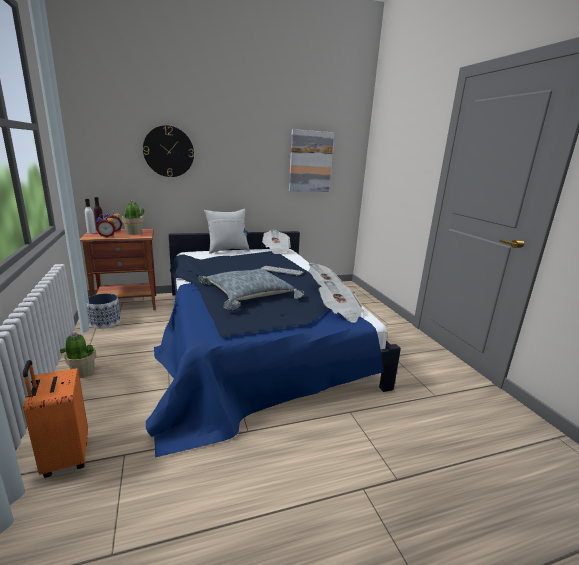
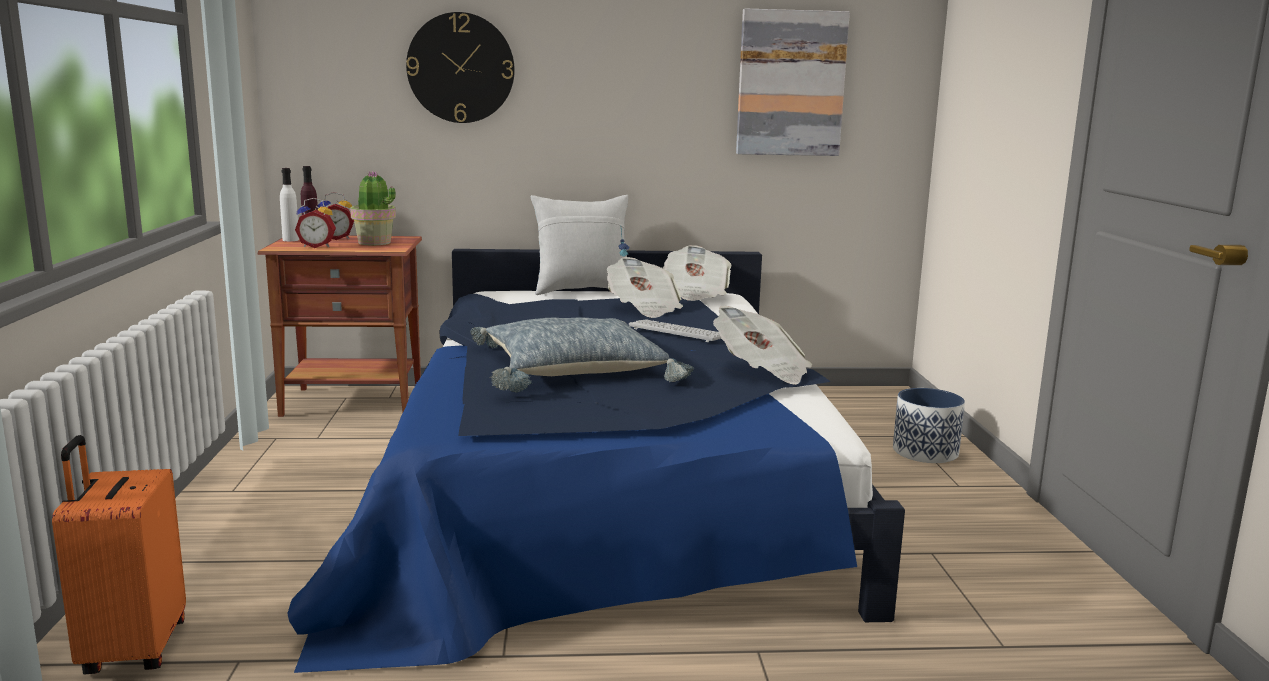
camera: 15 degrees right, 5 degrees down
(82, 372) = (218, 514): potted plant -> none
(105, 322) = (295, 432): planter -> planter (925, 452)
(340, 312) = (766, 416): newspaper -> newspaper (644, 308)

